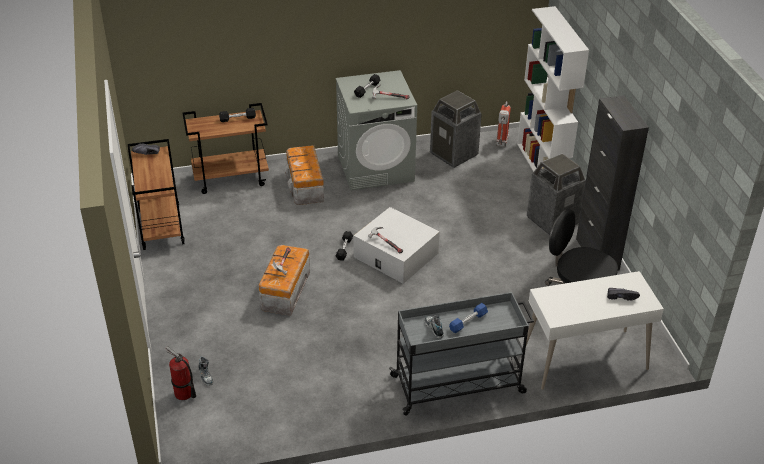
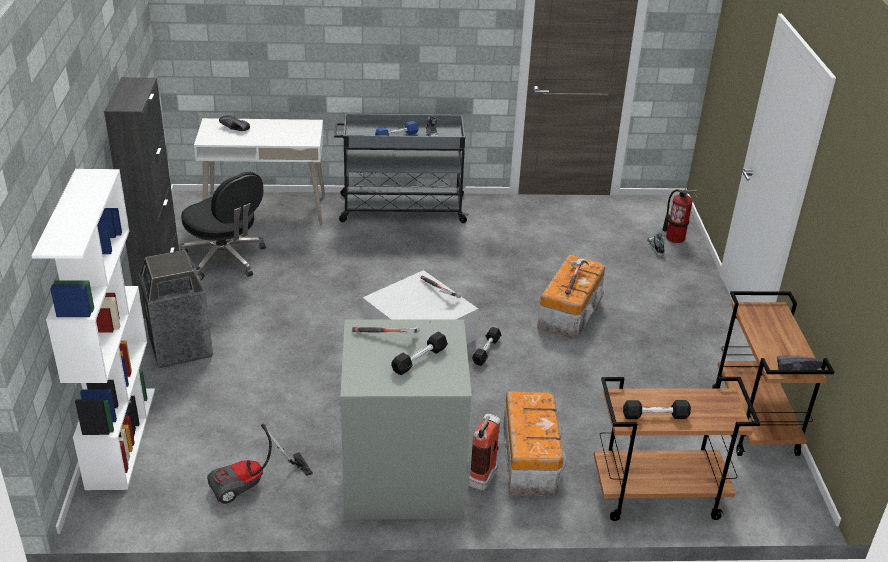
camera: 170 degrees left, 5 degrees down
(454, 154) = (253, 485): trash can -> vacuum cleaner
(501, 144) = (155, 494): fire extinguisher -> fire extinguisher (485, 474)

